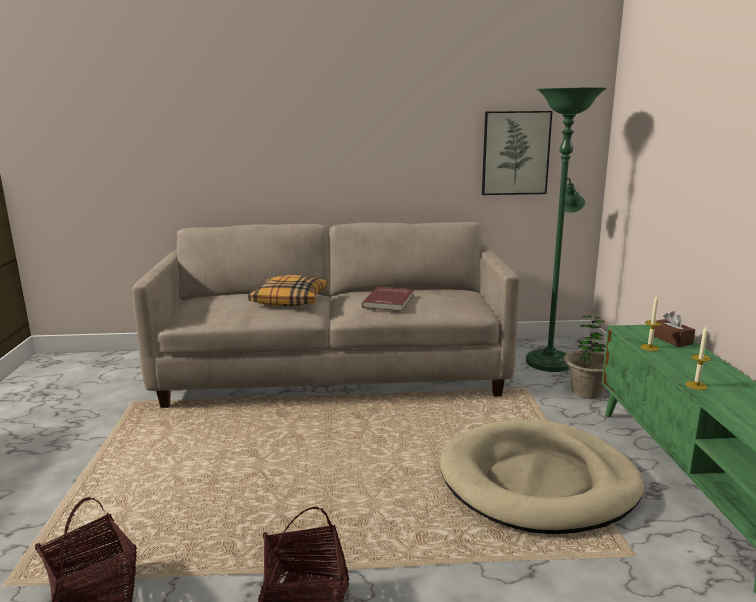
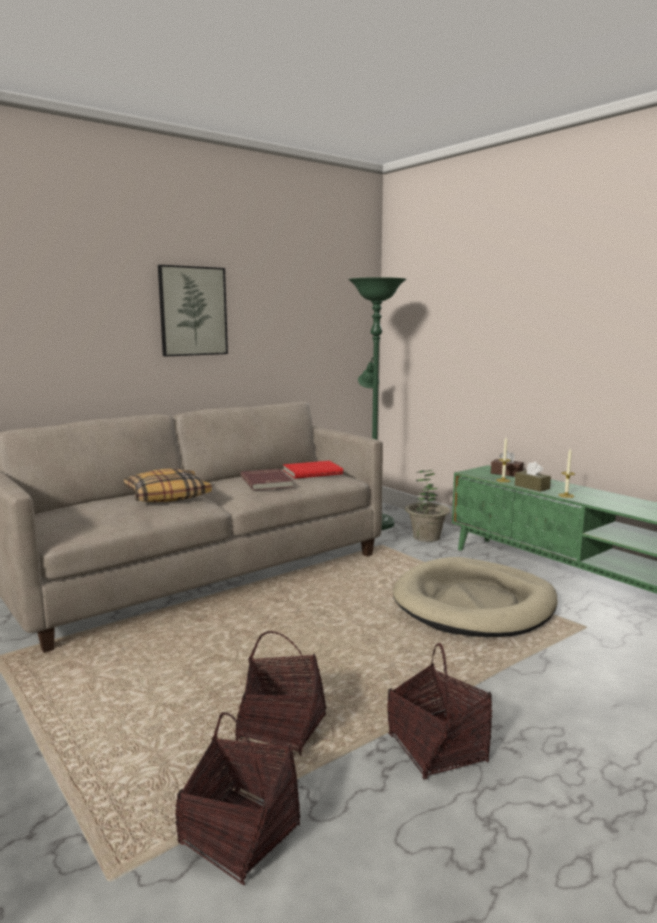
camera: 35 degrees left, 5 degrees down
(220, 530) = (281, 728): none -> basket
(447, 298) = (312, 472): none -> red book
(515, 153) = (316, 338): picture -> picture (193, 311)
(671, 364) = (532, 487): none -> brown tissue box

